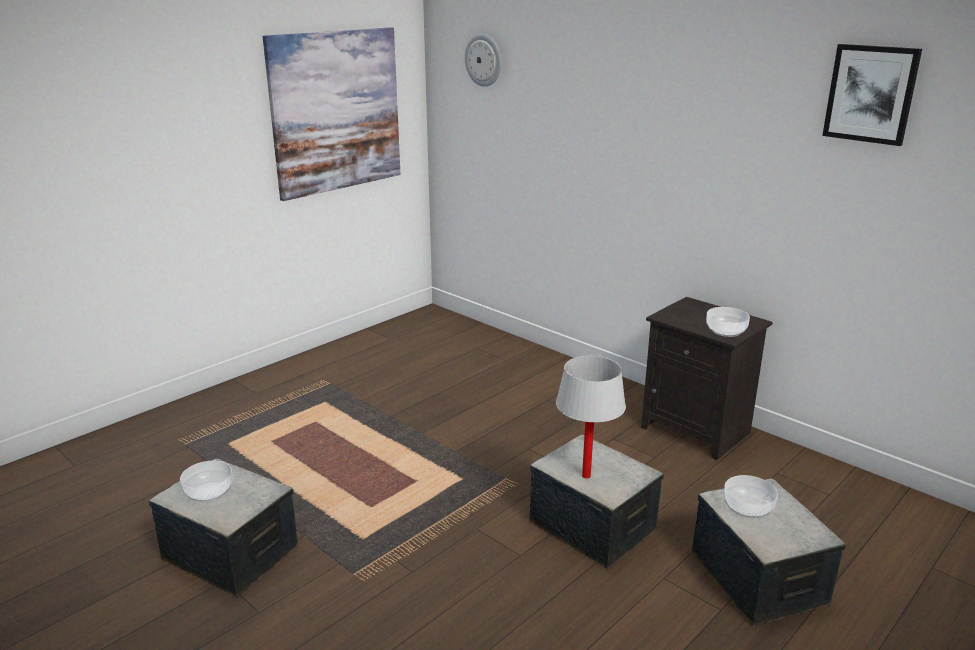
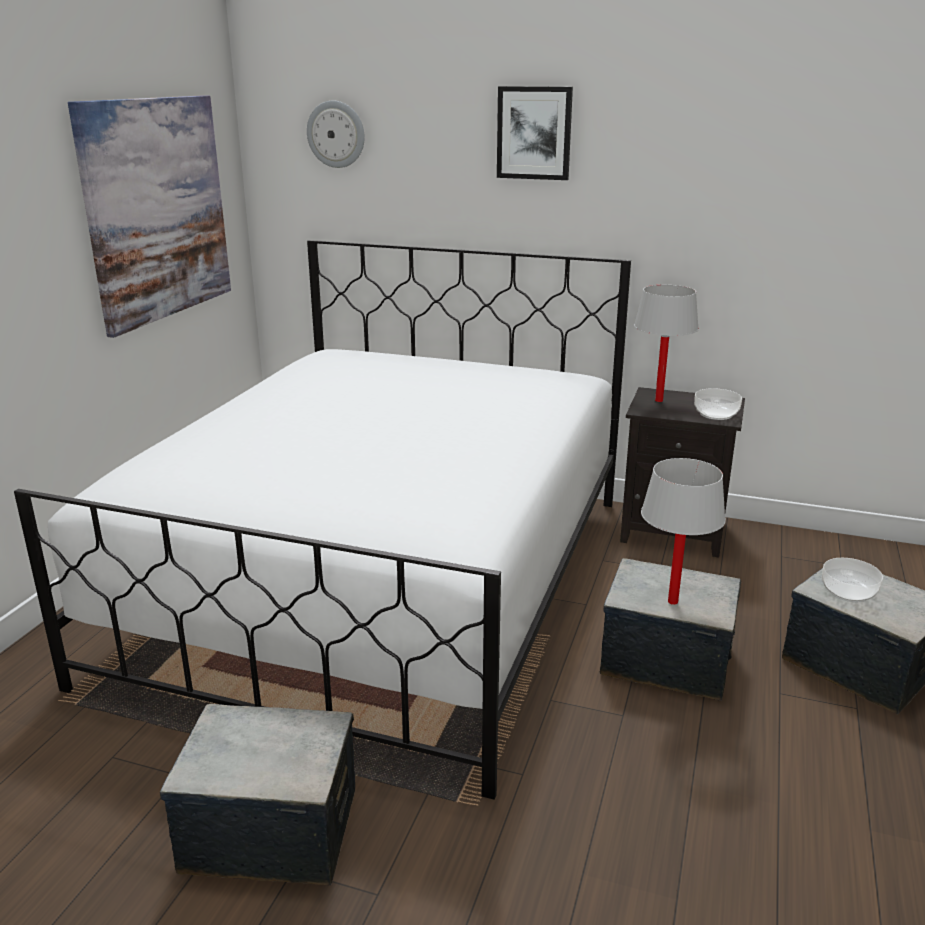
camera: 25 degrees left, 0 degrees up
(209, 492) = (242, 752): bowl -> none
(433, 414) = (385, 581): none -> white bed
(689, 311) = (659, 400): none -> white table lamp
(871, 94) = (845, 141): picture -> picture (534, 133)

